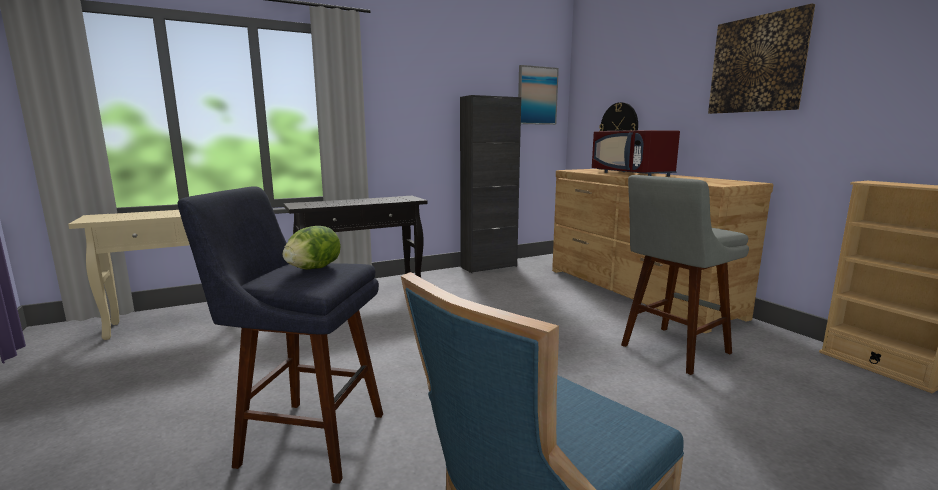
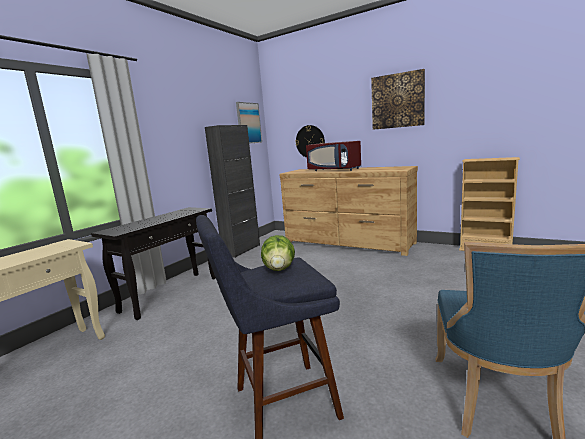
camera: 30 degrees left, 0 degrees up
(671, 351) = (404, 269): grey stool -> none

